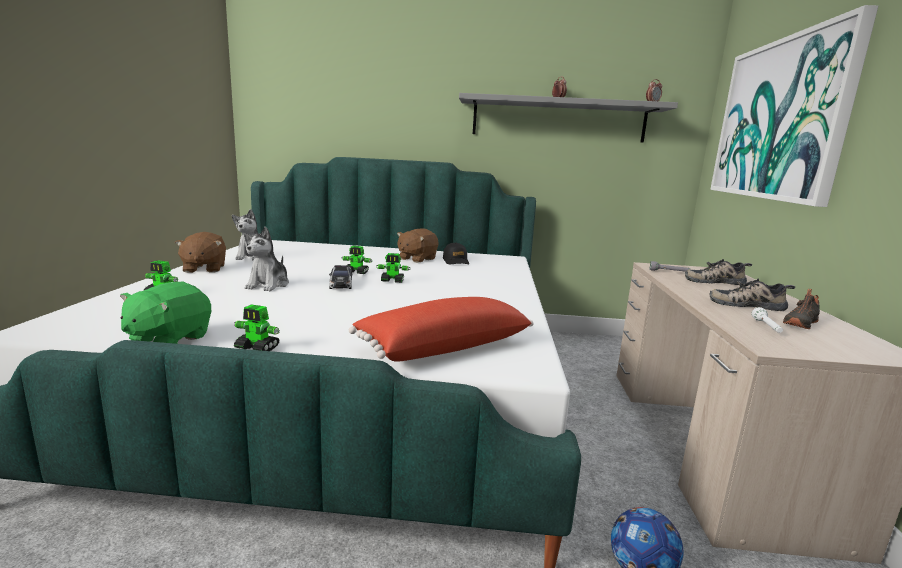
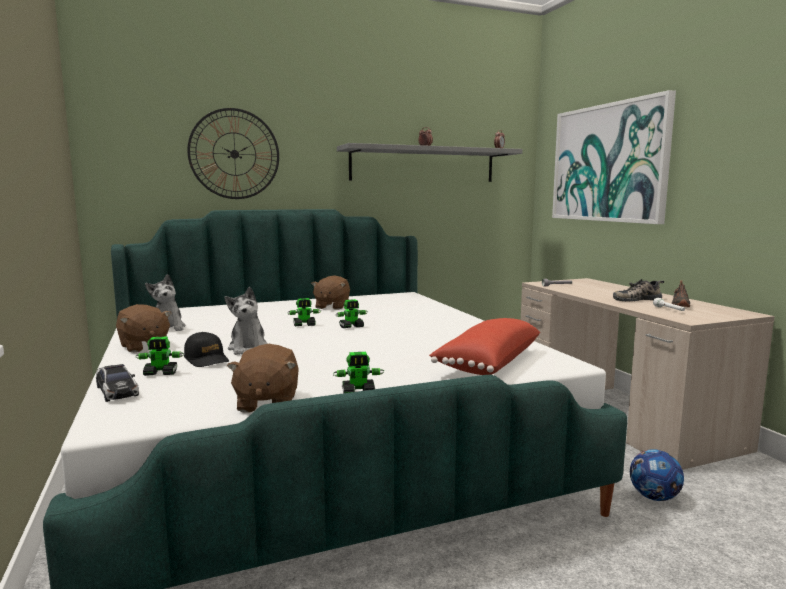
camera: 25 degrees left, 5 degrees down
(168, 339) = (266, 403): green plush toy -> brown plush toy
(341, 283) = (312, 336): toy car -> toy car (117, 391)
(362, 104) = (234, 154): none -> wall clock
(456, 261) = (369, 303): black cap -> black cap (206, 359)
(714, 281) = (594, 287): shoe -> none

